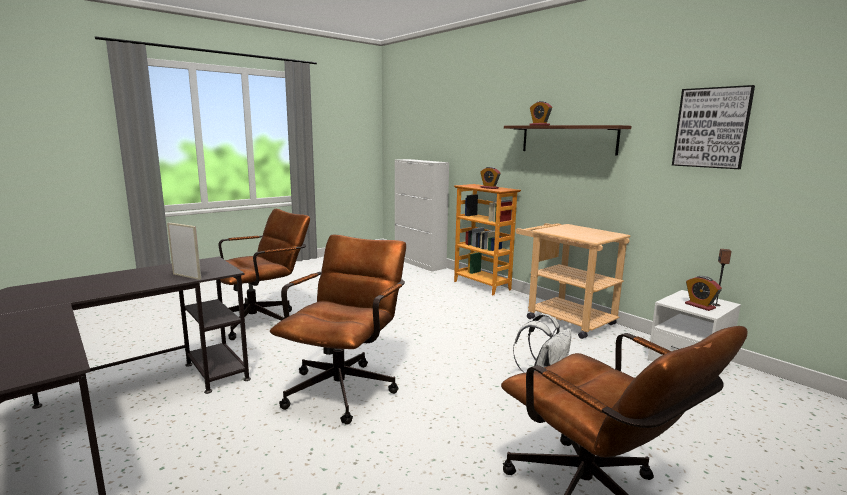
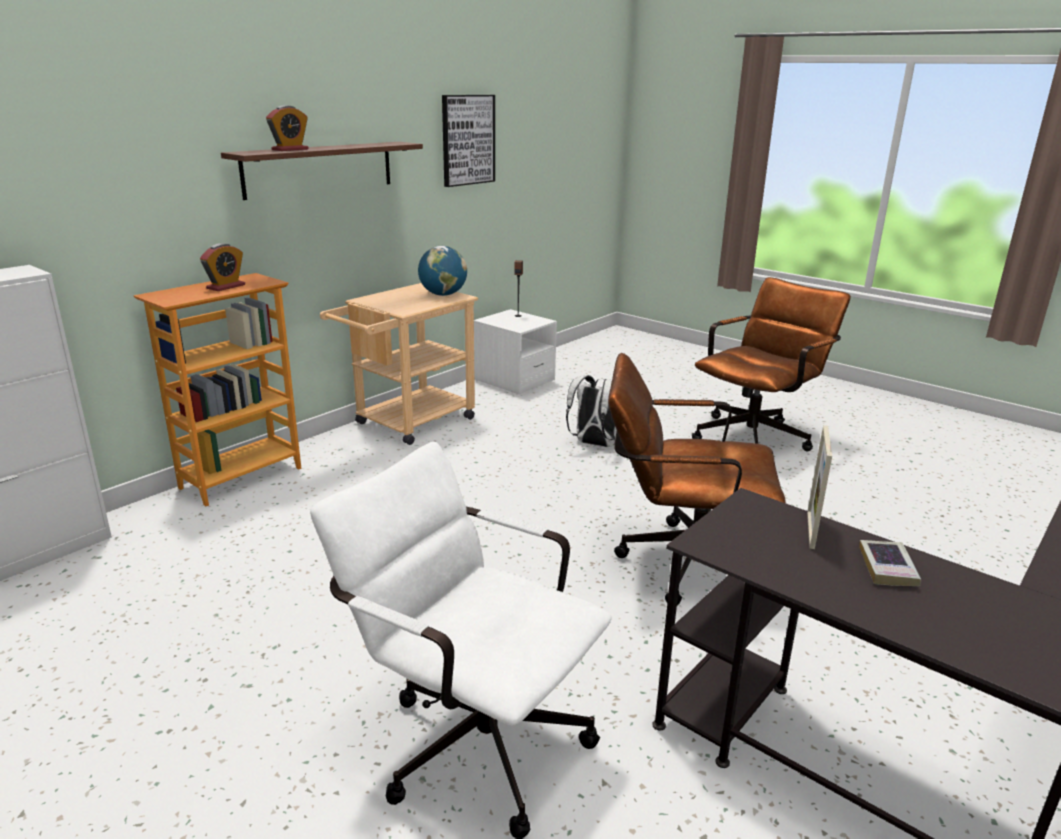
camera: 100 degrees left, 10 degrees up
(136, 282) = (887, 568): none -> book
(261, 320) = (470, 737): brown office chair -> white office chair
(594, 237) = (443, 294): none -> globe
(700, 306) = (525, 321): alarm clock -> none

